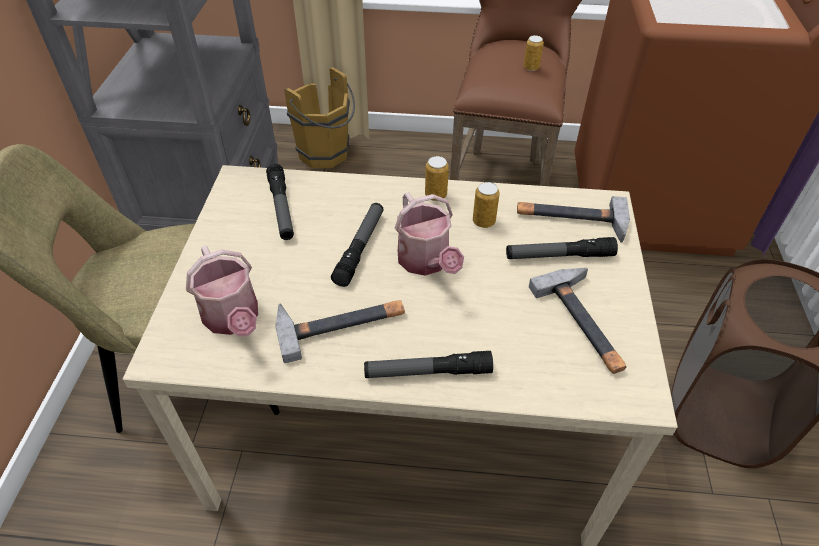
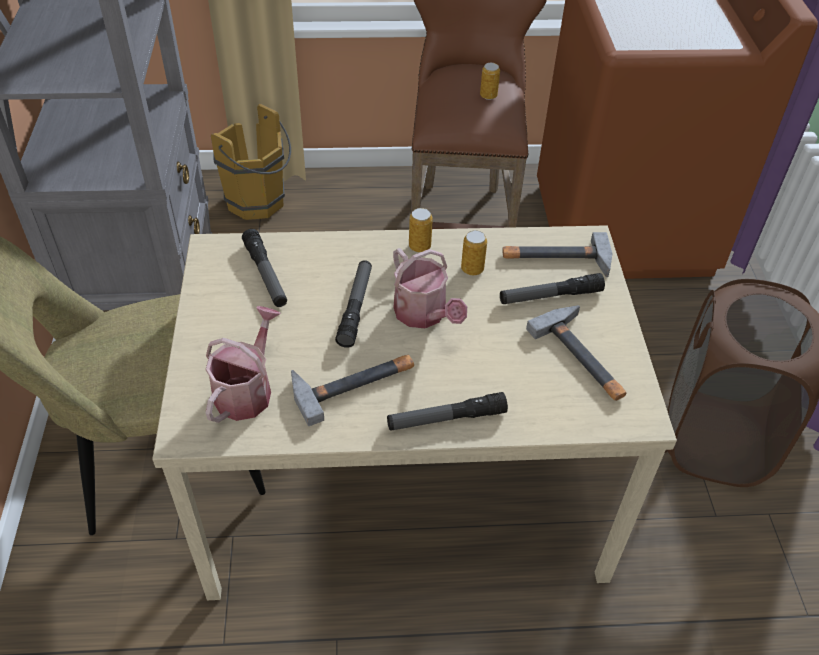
camera: 10 degrees left, 0 degrees up
(233, 319) = (247, 390): watering can -> watering can turned 120 degrees counterclockwise

